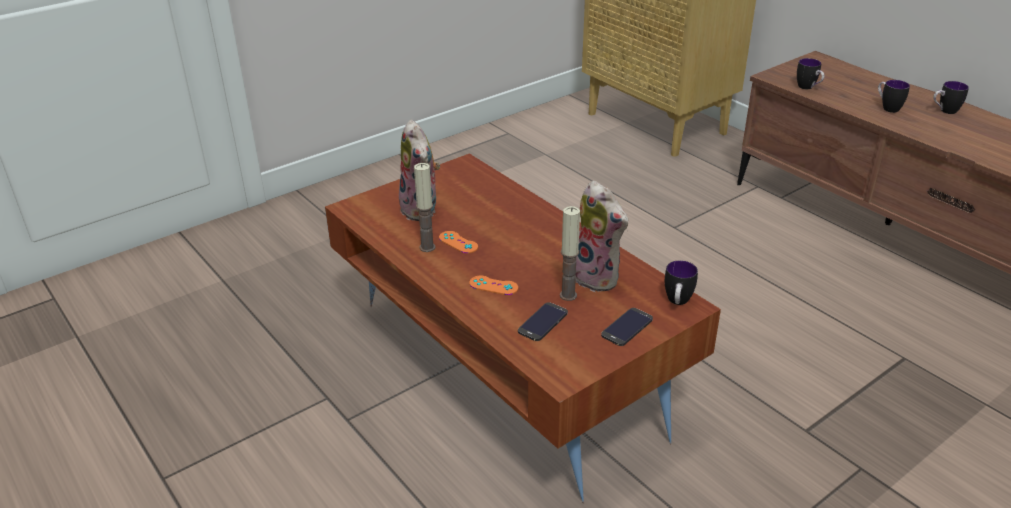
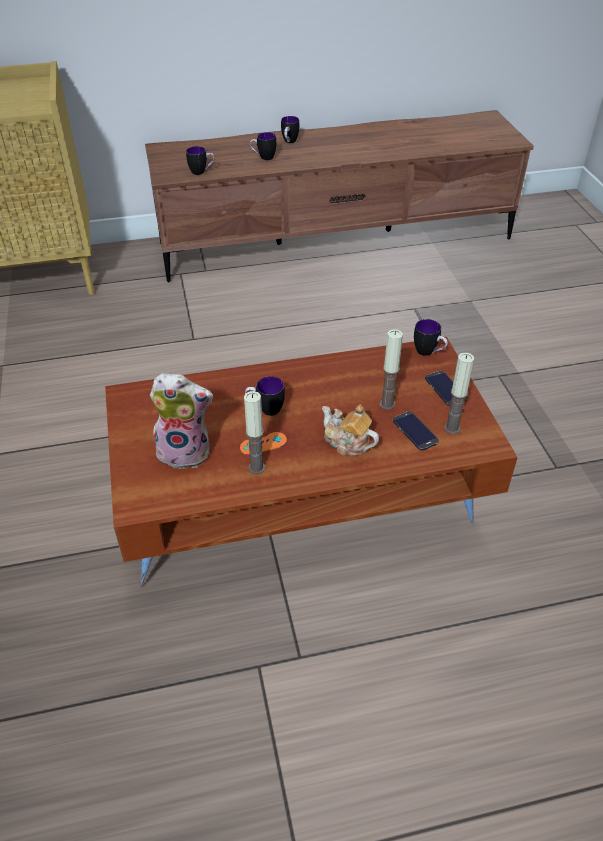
camera: 65 degrees left, 10 degrees up
(493, 285) = (347, 443): orange game controller -> teapot
(502, 231) = (265, 409): none -> mug
(567, 345) = (452, 428): none -> candle
(598, 277) = (372, 379): plush toy -> none

